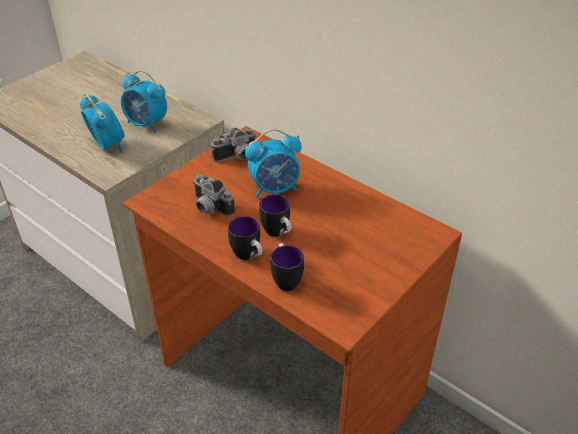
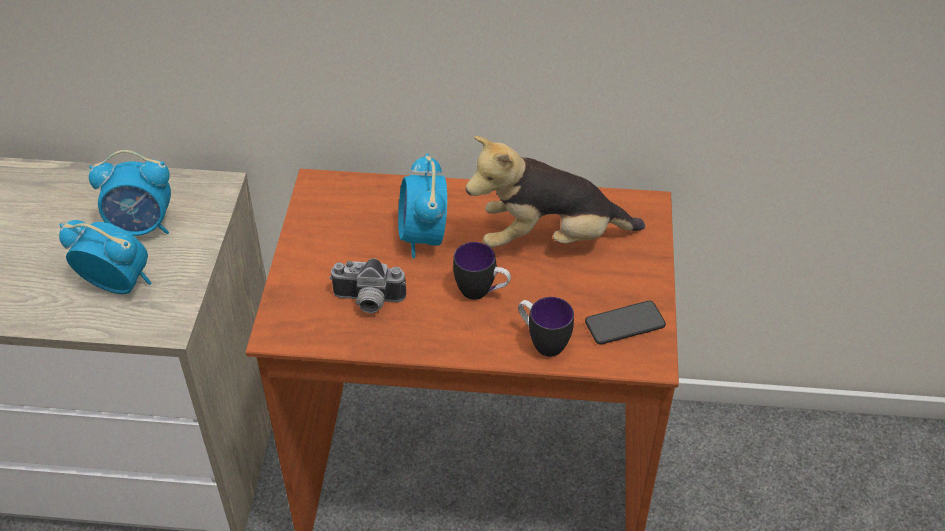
camera: 35 degrees left, 5 degrees up
(237, 157) = (334, 218): camera -> none
(248, 257) = (476, 338): mug -> none
(275, 189) = (423, 238): alarm clock -> alarm clock turned 135 degrees clockwise
(349, 295) = (625, 324): none -> phone
(350, 224) = (549, 239): none -> plush toy

